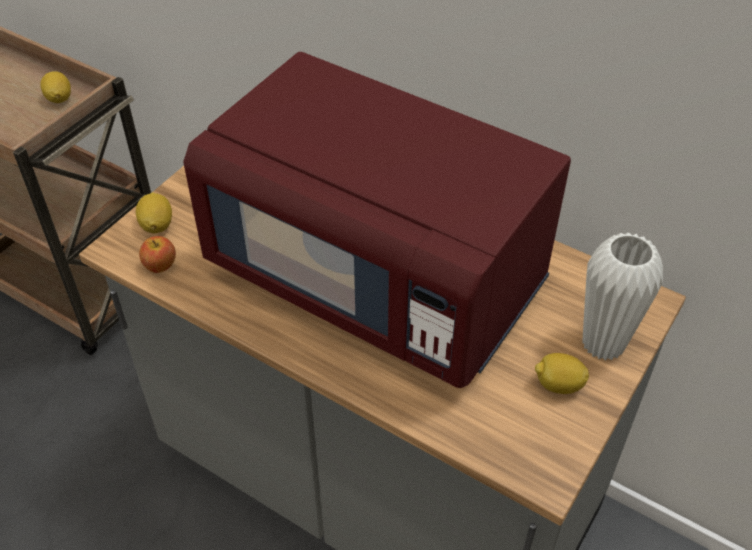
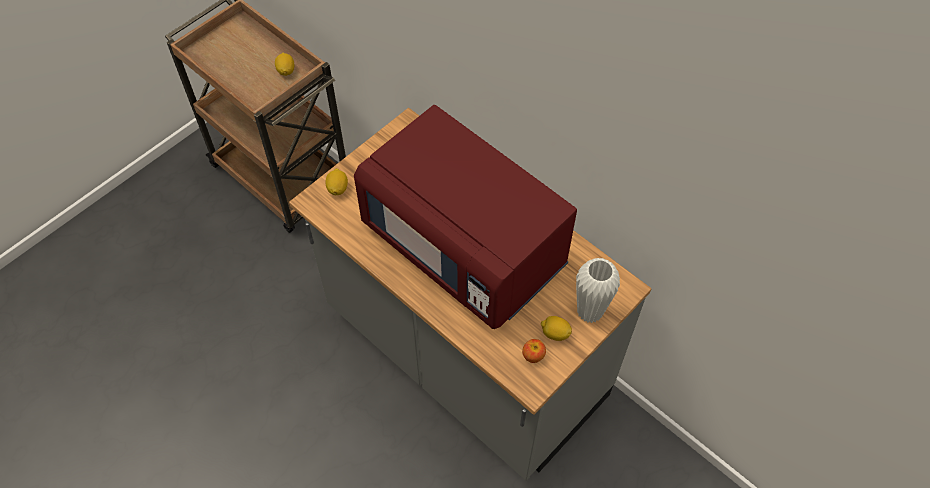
camera: 10 degrees right, 10 degrees up
(160, 265) = (336, 217): apple -> apple (533, 355)

